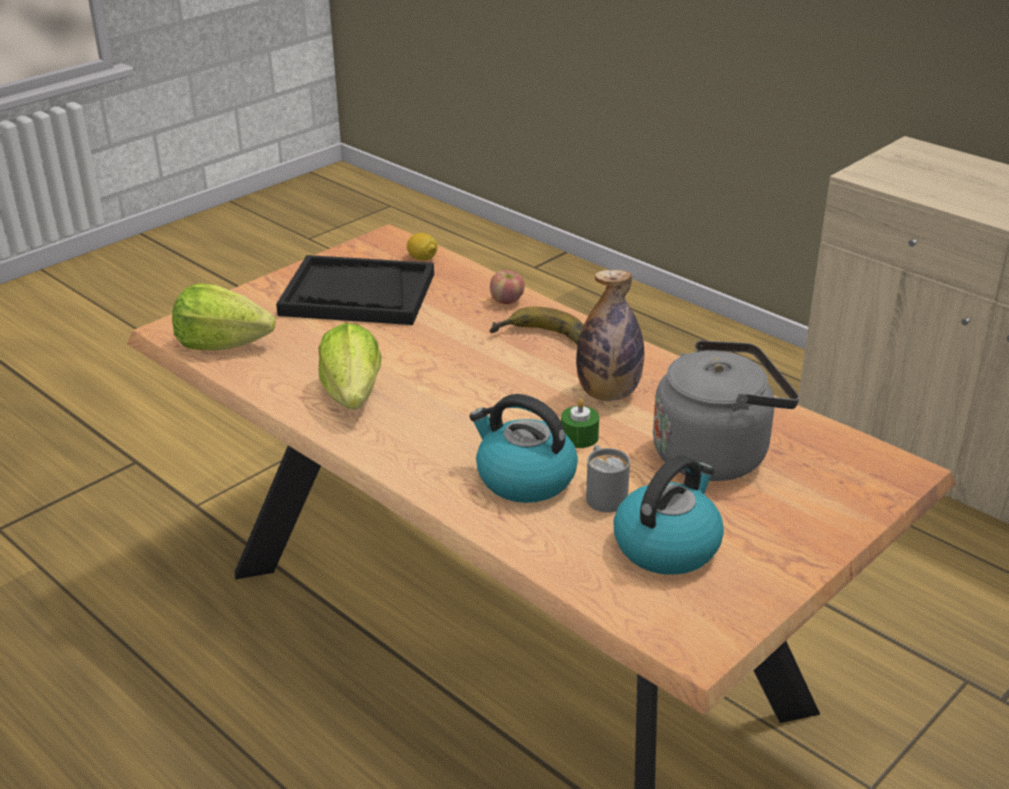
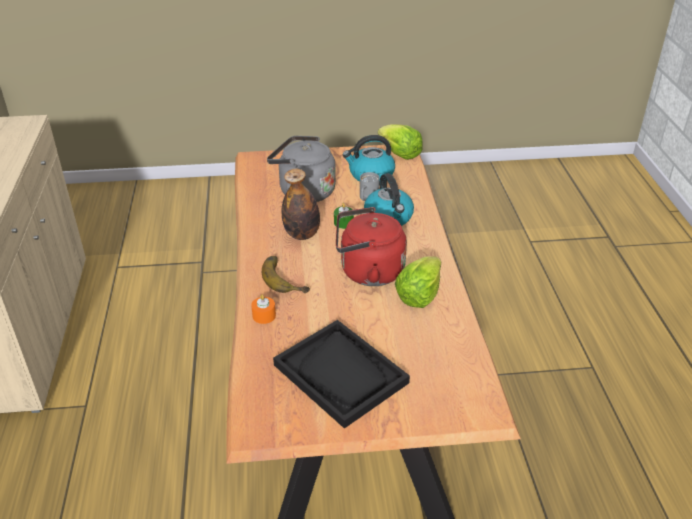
camera: 140 degrees left, 5 degrees up
(222, 344) = (463, 375): lettuce -> lettuce (399, 154)
(422, 258) = (261, 387): lemon -> none
(452, 390) = (367, 272): none -> red kettle
(507, 301) = (264, 315): apple -> orange candle

